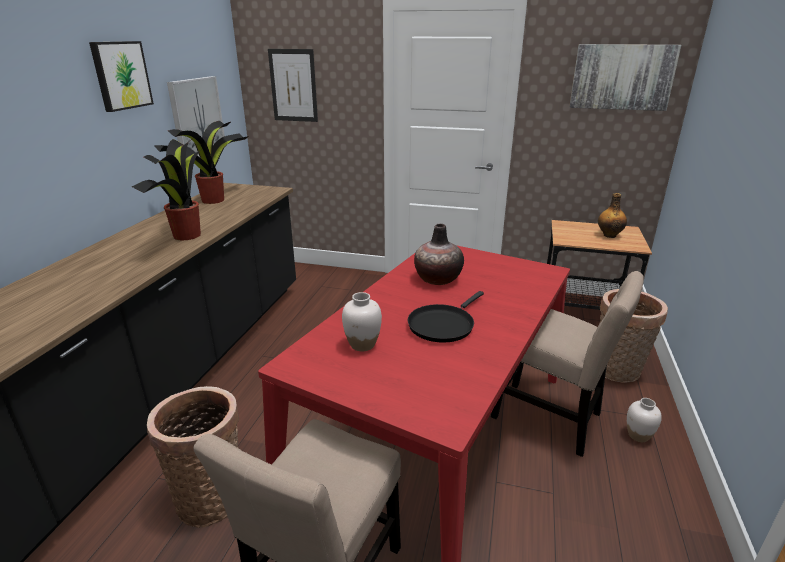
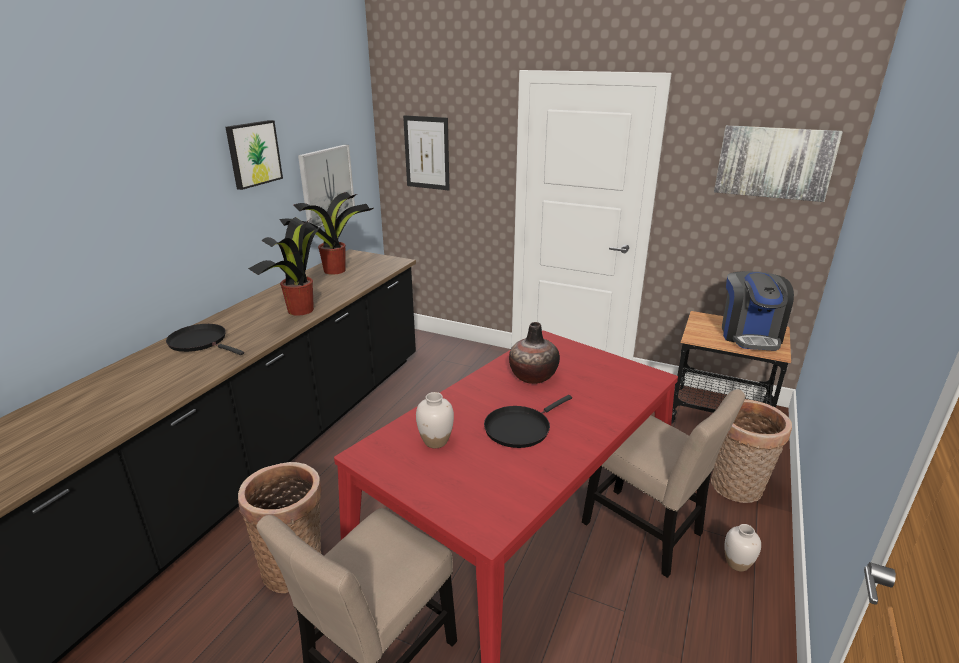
camera: 10 degrees right, 0 degrees up
(82, 271) = (201, 342): none -> black frying pan
(609, 235) = (750, 335): bottle -> coffee machine

